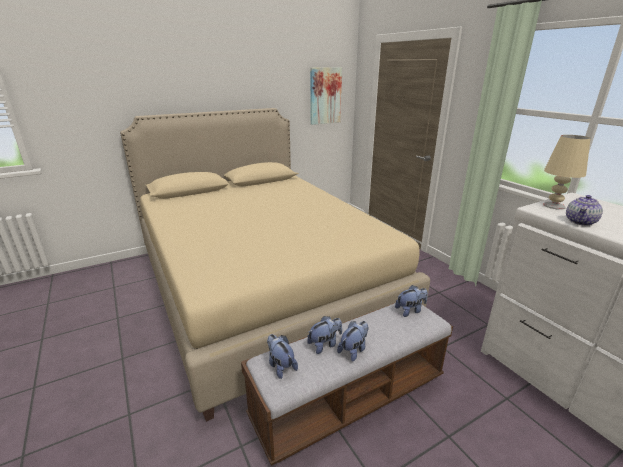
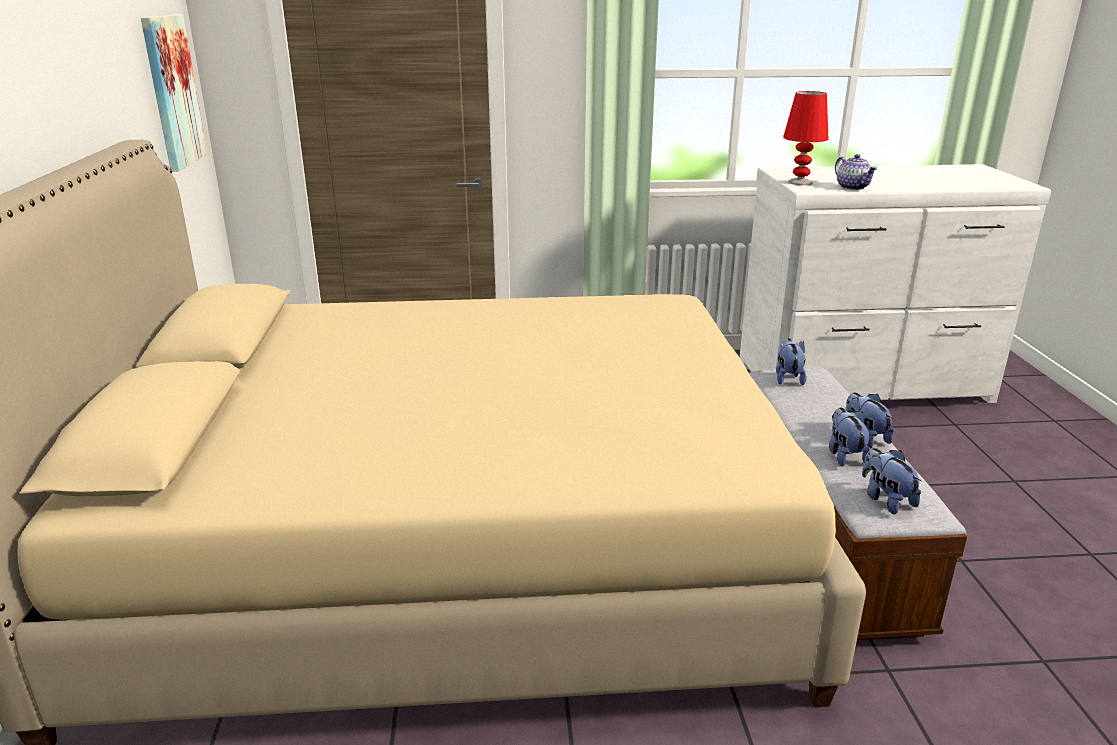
camera: 65 degrees left, 0 degrees up
(280, 366) = (886, 500): plush toy -> plush toy turned 75 degrees clockwise
(554, 206) = (800, 182): beige table lamp -> red table lamp

